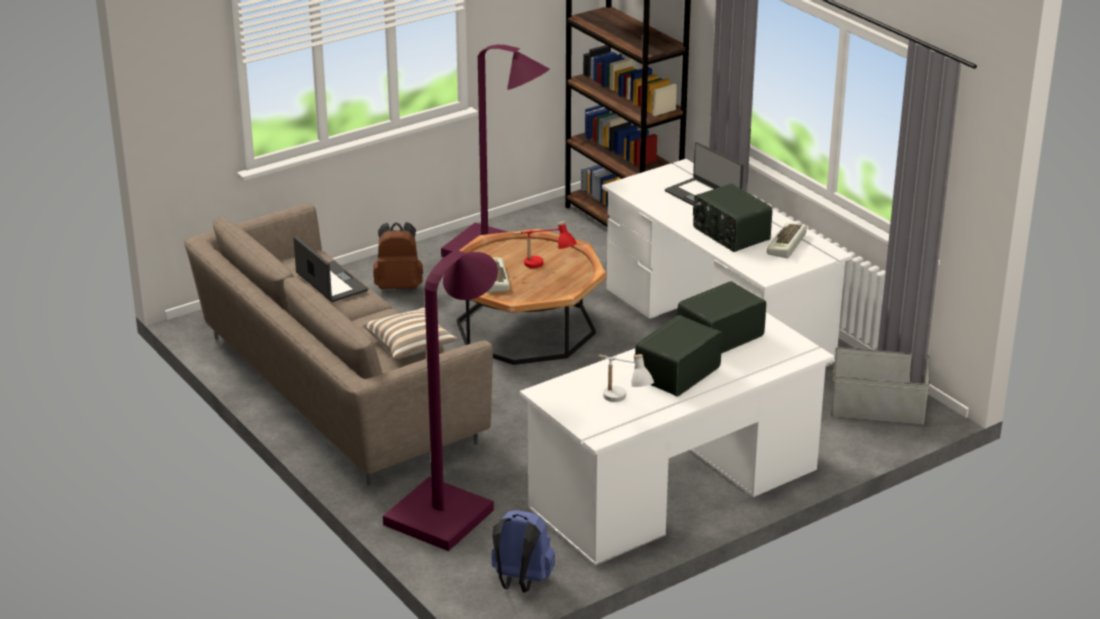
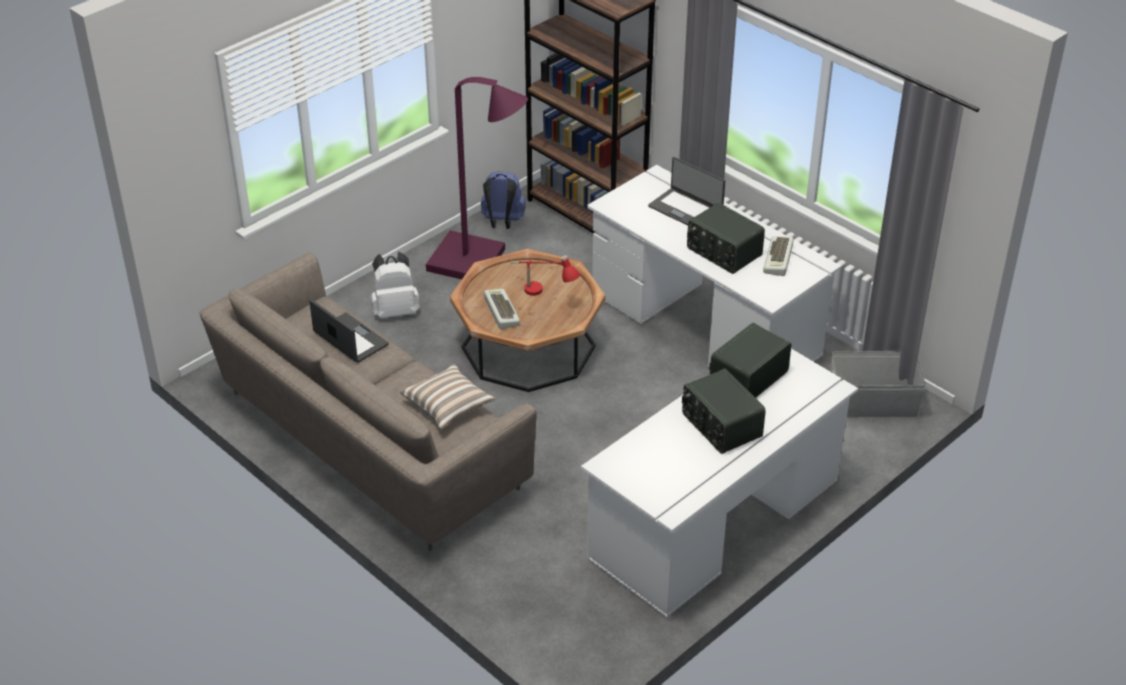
camera: 10 degrees left, 10 degrees up
(399, 286) = (395, 311): brown backpack -> white backpack
(448, 509) = (512, 569): purple floor lamp -> none
(520, 582) = (602, 644): blue backpack -> blue backpack (502, 222)
(622, 404) = (681, 470): white table lamp -> none
(676, 372) = (720, 426): radio -> radio turned 60 degrees counterclockwise

